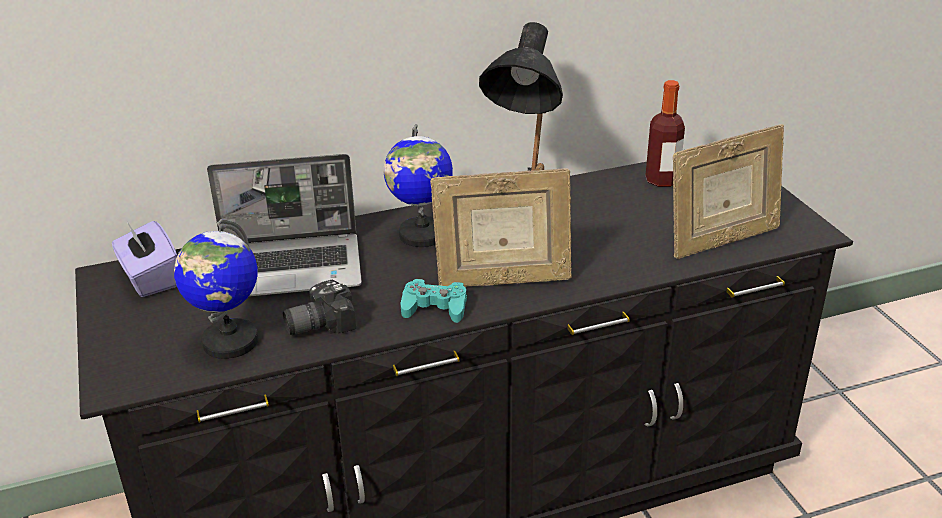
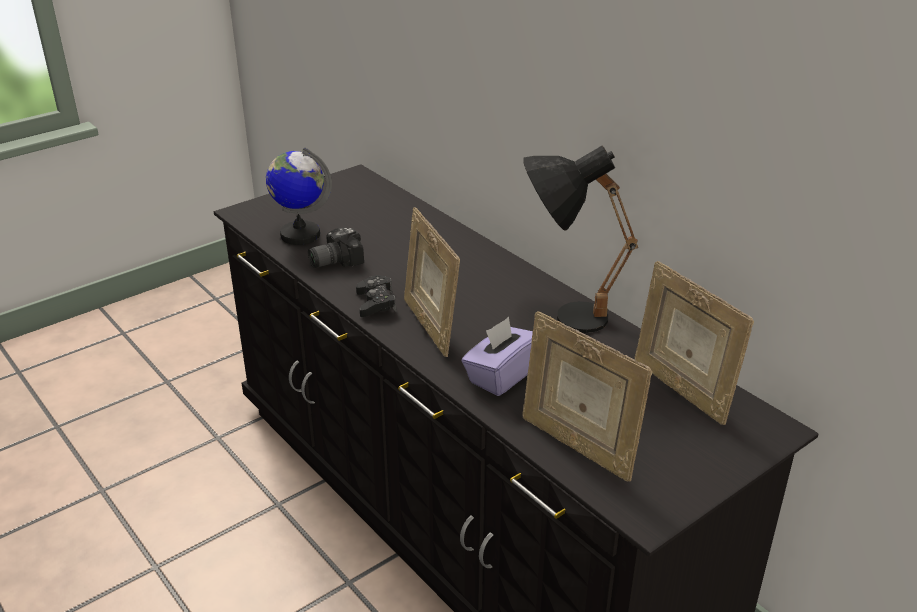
camera: 70 degrees right, 0 degrees up
(150, 278) = (360, 189): purple tissue box -> purple tissue box (502, 375)
(292, 268) = (399, 233): laptop -> none
(318, 323) = (333, 260): camera -> camera turned 75 degrees counterclockwise
(422, 235) = (479, 275): globe -> none
(435, 307) = (376, 303): turquoise game controller -> black game controller
(661, 180) = (681, 390): bottle -> picture frame

